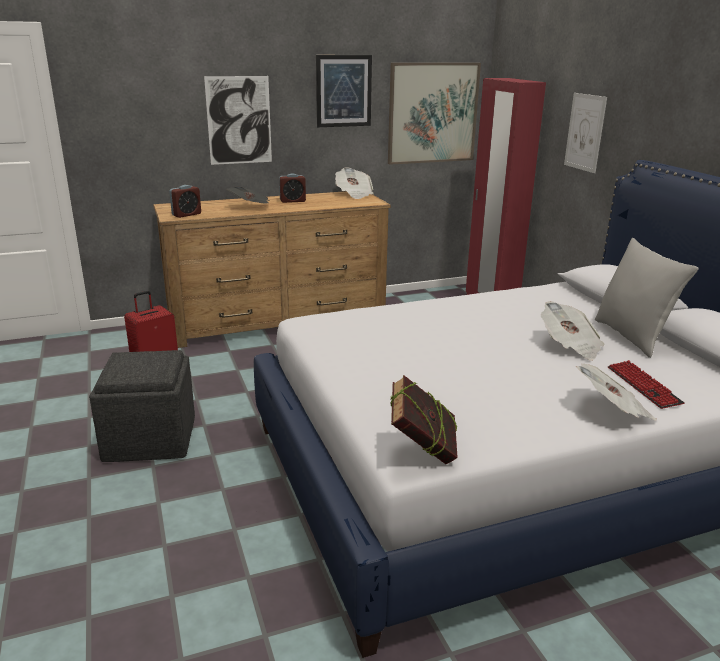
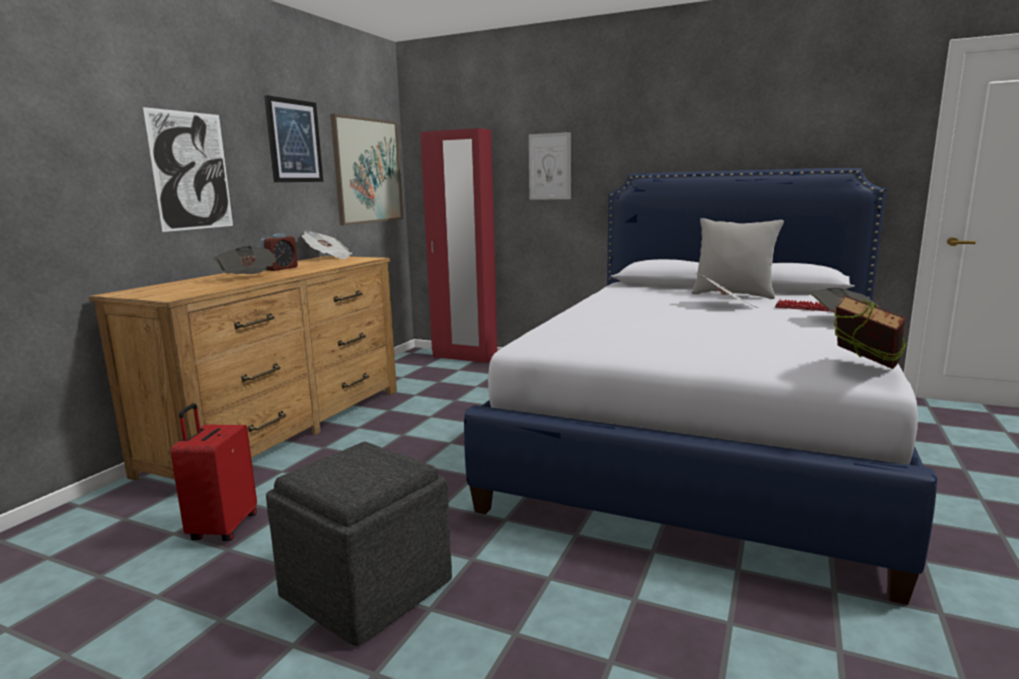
camera: 45 degrees left, 10 degrees down
(186, 214) = (184, 292): alarm clock -> none

